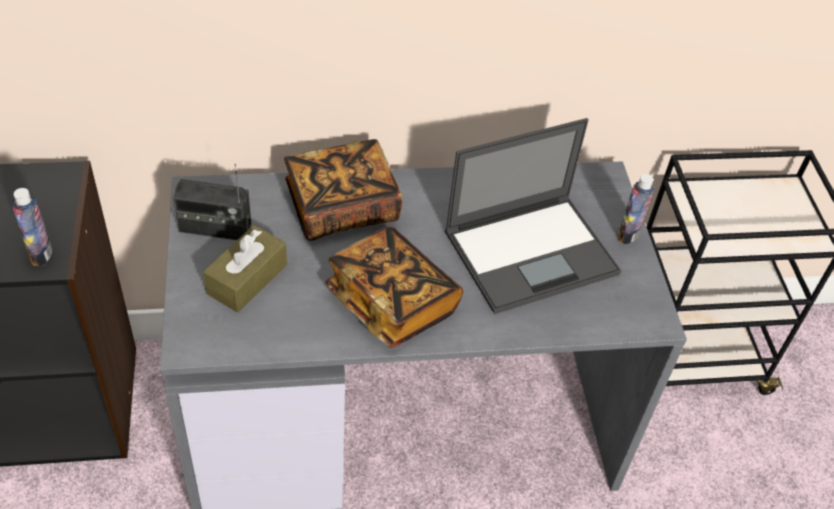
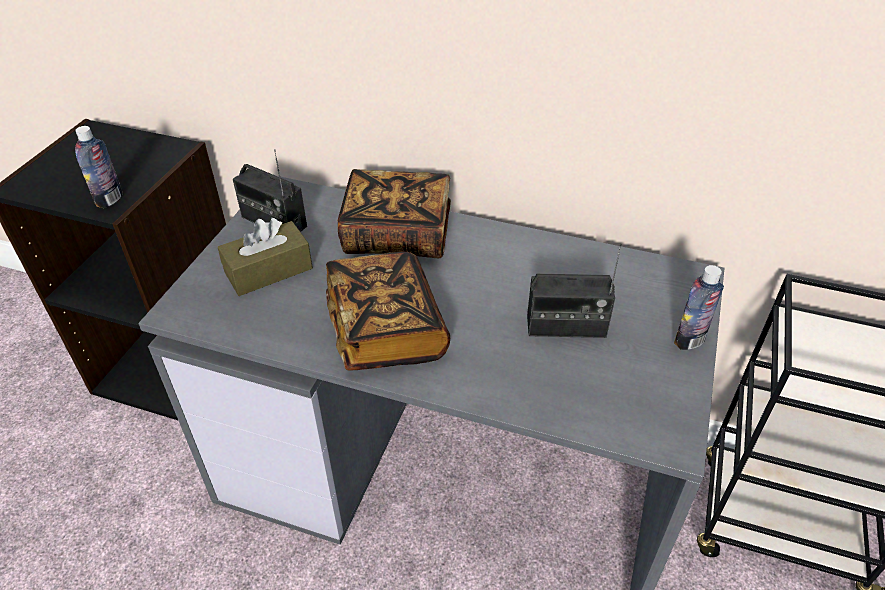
camera: 30 degrees right, 5 degrees down
(532, 252) = (566, 327): laptop -> radio

